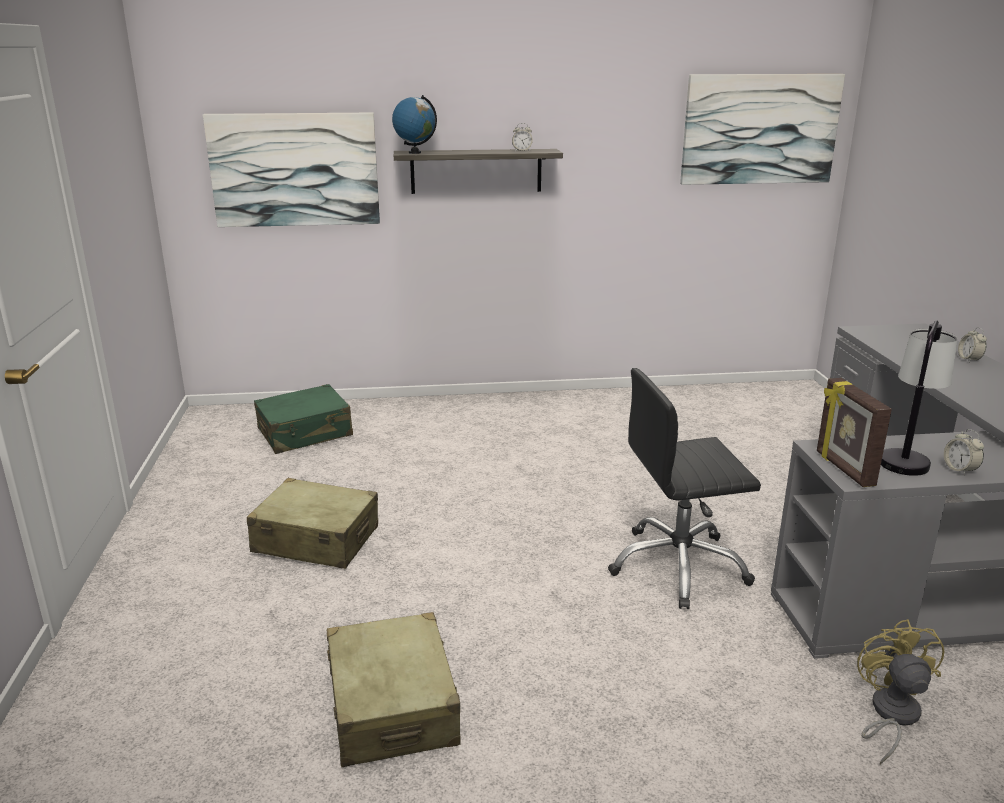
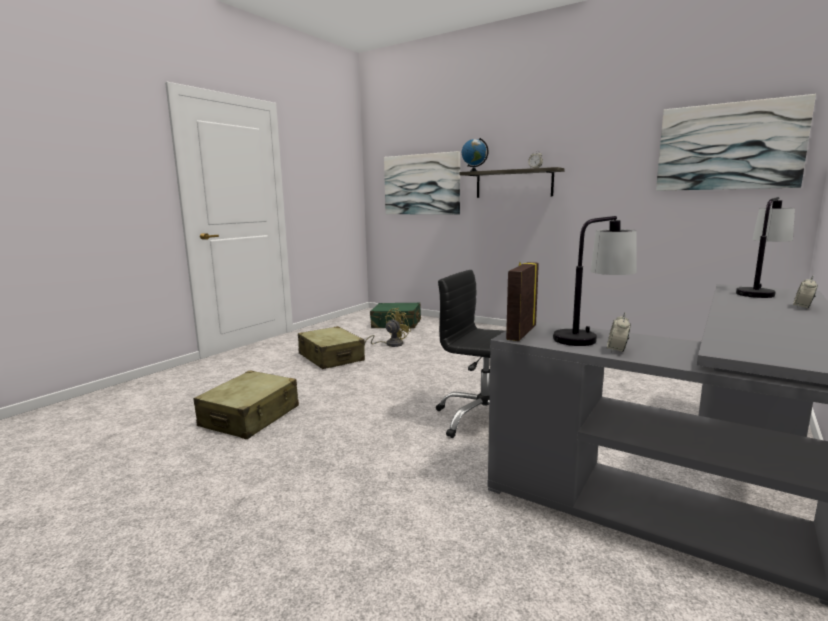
camera: 40 degrees right, 10 degrees down
(890, 715) = (485, 539): yellow fan -> yellow fan (390, 344)
(897, 338) = (759, 292): none -> table lamp

